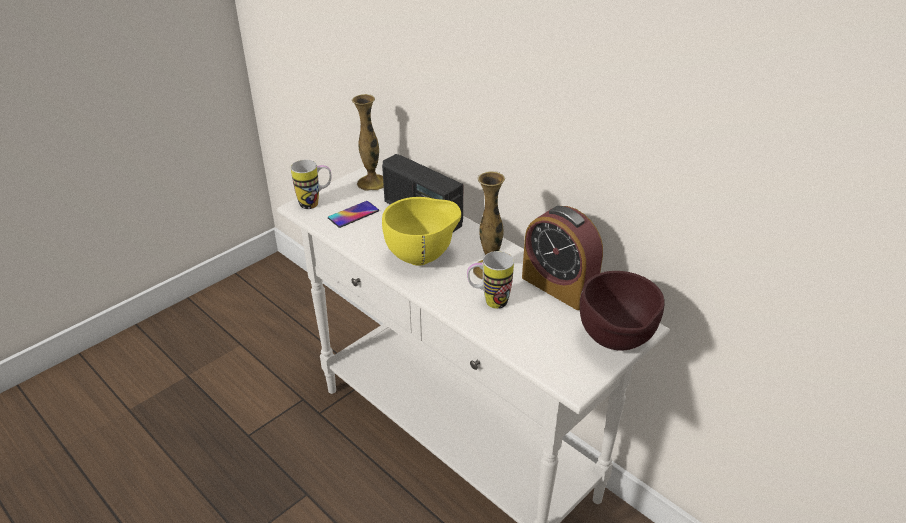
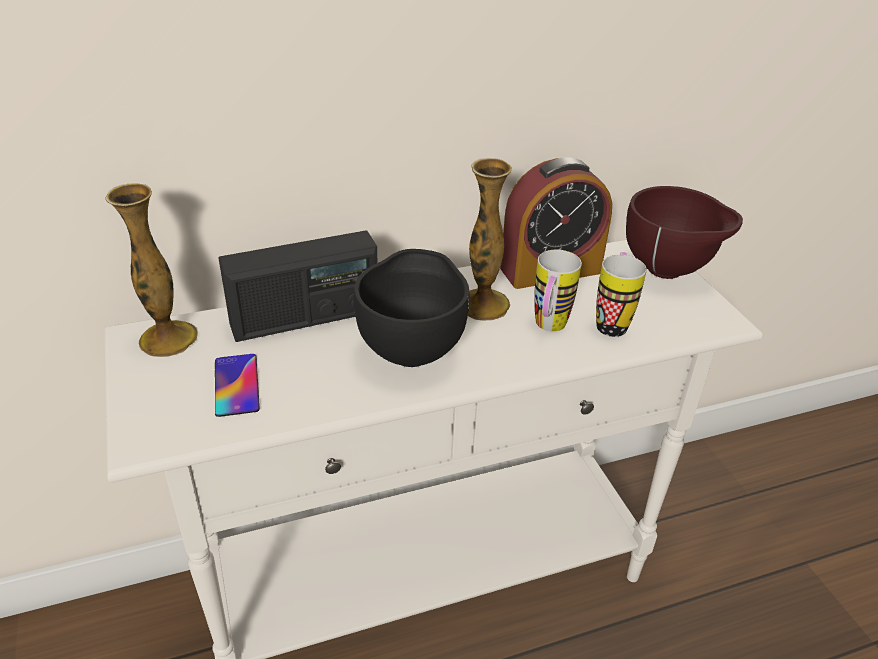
camera: 65 degrees left, 0 degrees up
(315, 203) = (154, 419): mug -> mug (612, 321)
(423, 257) = (412, 351): yellow bowl -> black bowl

